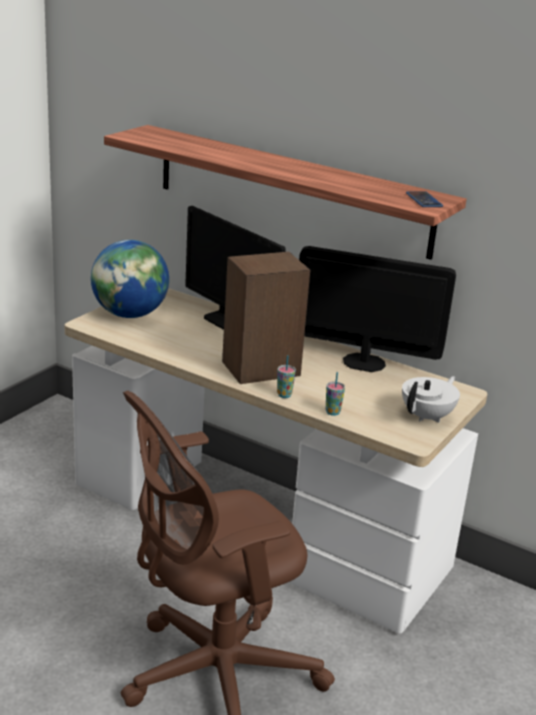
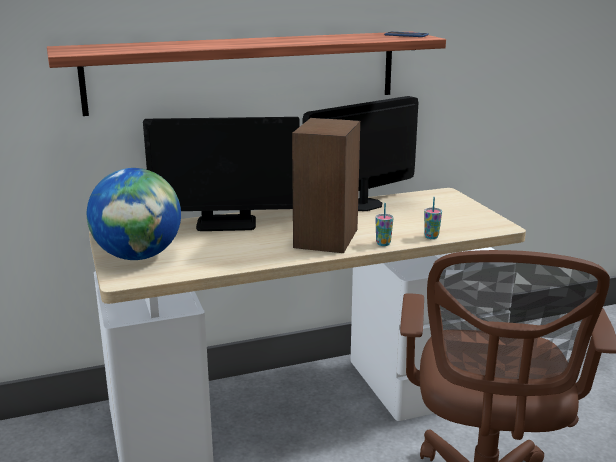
camera: 50 degrees left, 5 degrees down
(427, 416) = (469, 212): white teapot -> none

